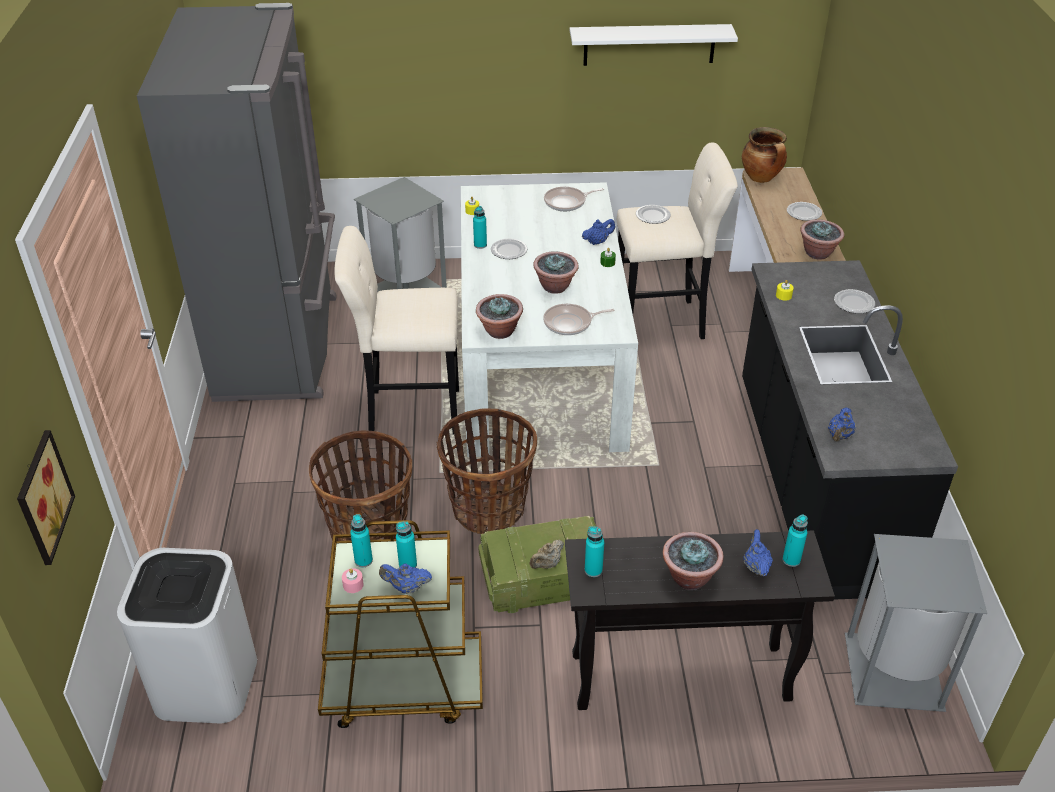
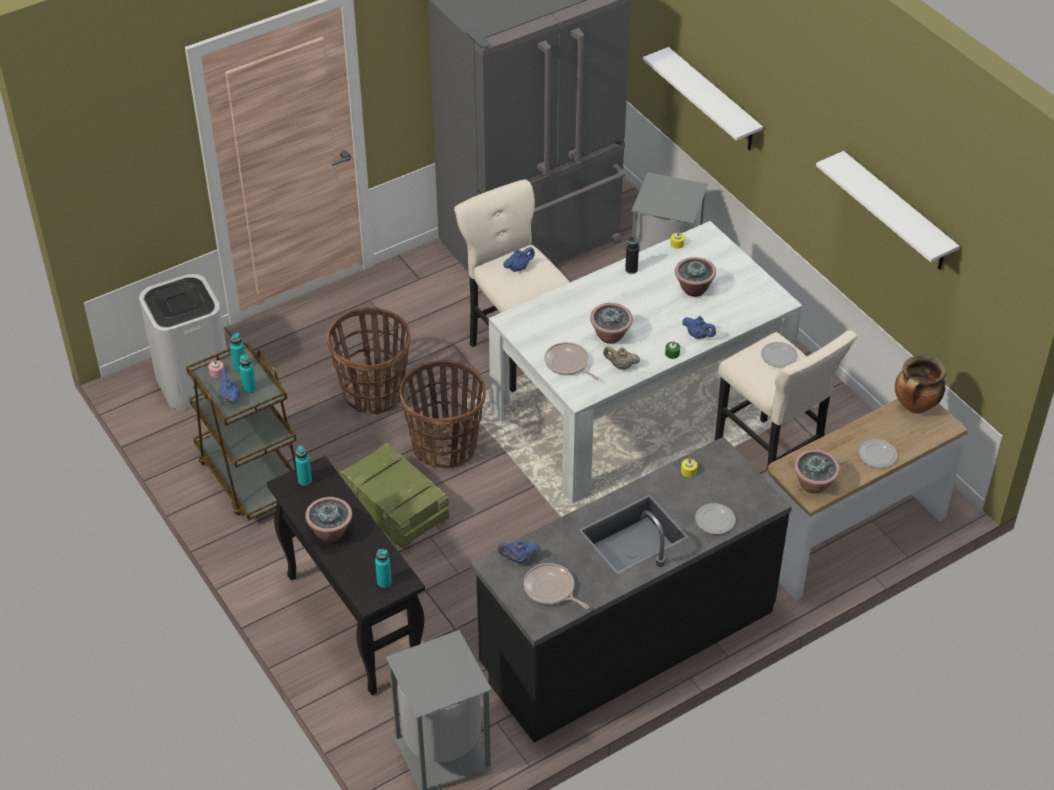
camera: 60 degrees right, 5 degrees up
(40, 497) = (120, 190): picture -> none
(375, 94) = (713, 101): none -> white shelf
(480, 245) = (631, 270): turquoise bottle -> black bottle
(499, 331) = (525, 329): potted plant -> potted plant (693, 289)
(508, 251) = (637, 289): plate -> none
(547, 564) = (378, 490): beige teapot -> beige teapot (621, 366)
(567, 202) = (744, 293): frying pan -> frying pan (551, 589)
(755, 566) = (365, 564): blue teapot -> blue teapot (518, 268)

